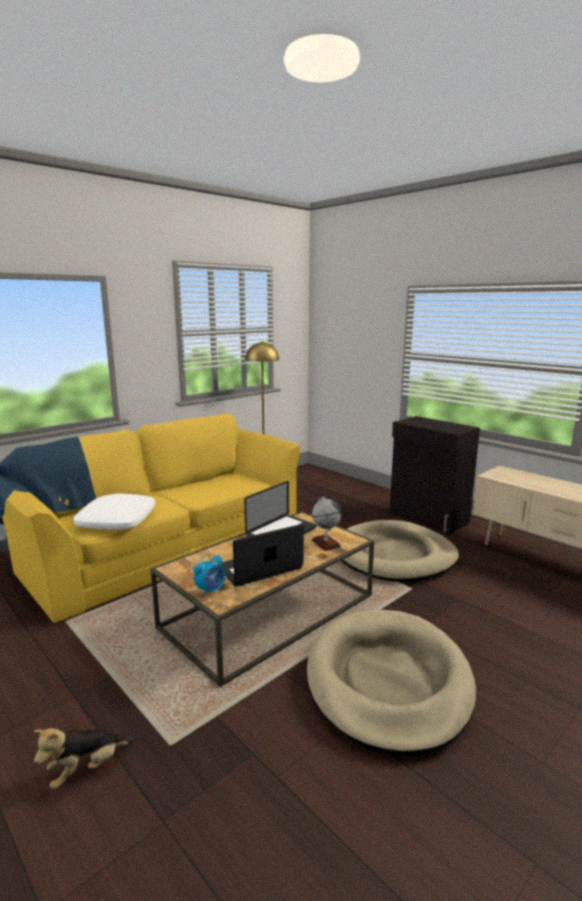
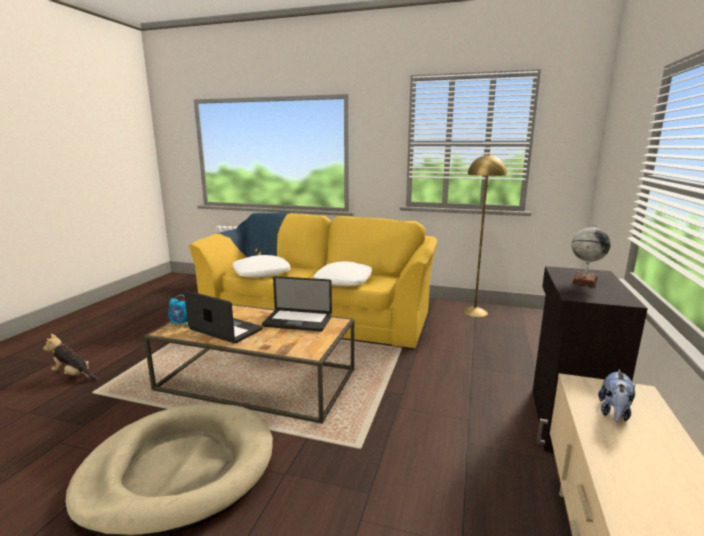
camera: 60 degrees right, 0 degrees up
(215, 492) = (344, 282): none -> white pillow
(325, 543) = (292, 342): globe -> globe (584, 280)
(394, 555) = (425, 419): beige dog bed -> none
(520, 479) = (614, 413): none -> plush toy

